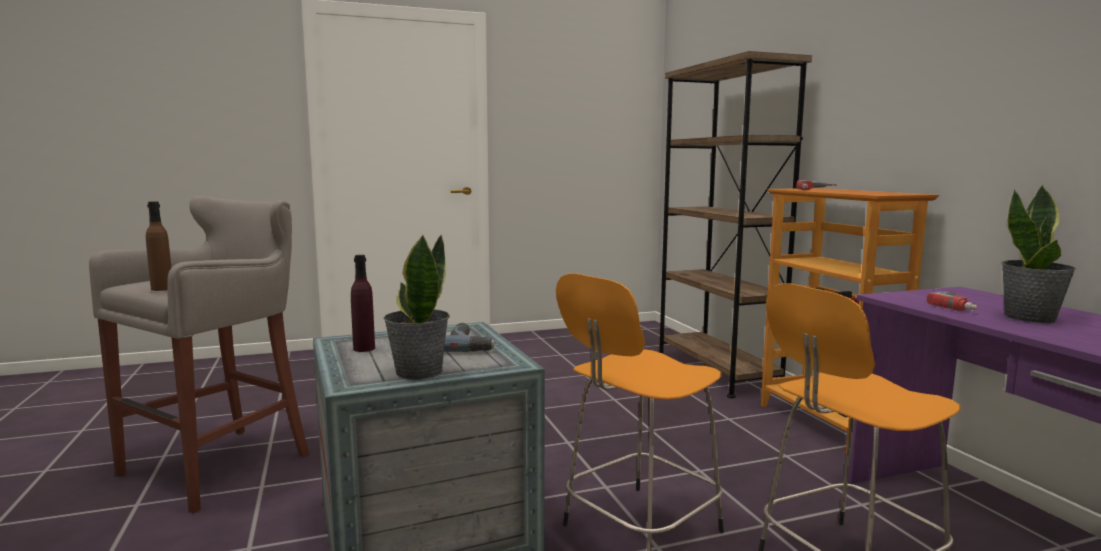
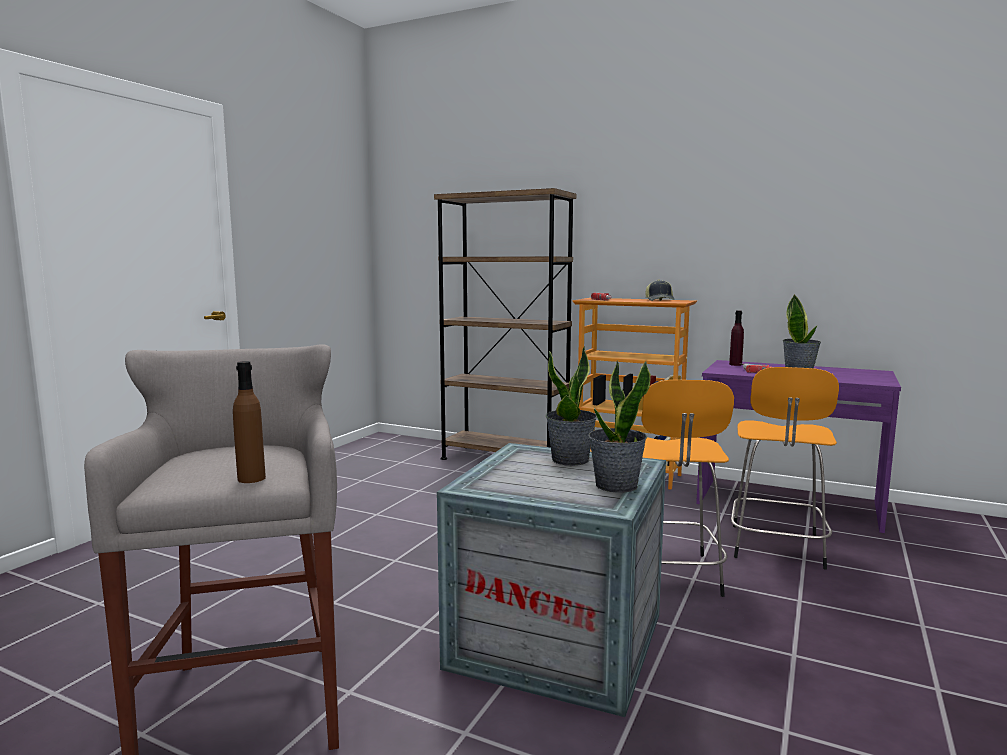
camera: 45 degrees left, 0 degrees up
(364, 348) = (515, 485): purple bottle -> purple bottle (735, 364)
(469, 345) = (570, 460): power drill -> potted plant
(875, 192) = (660, 300): none -> cap

